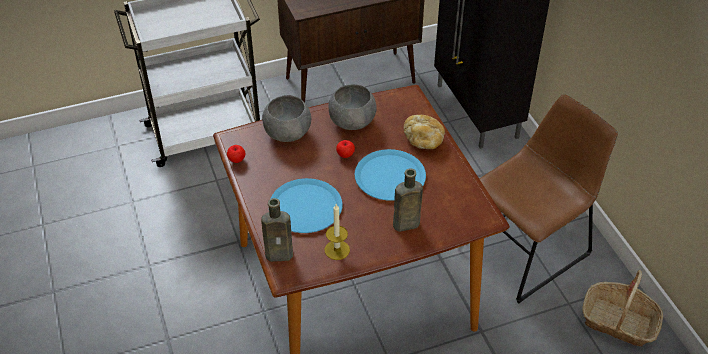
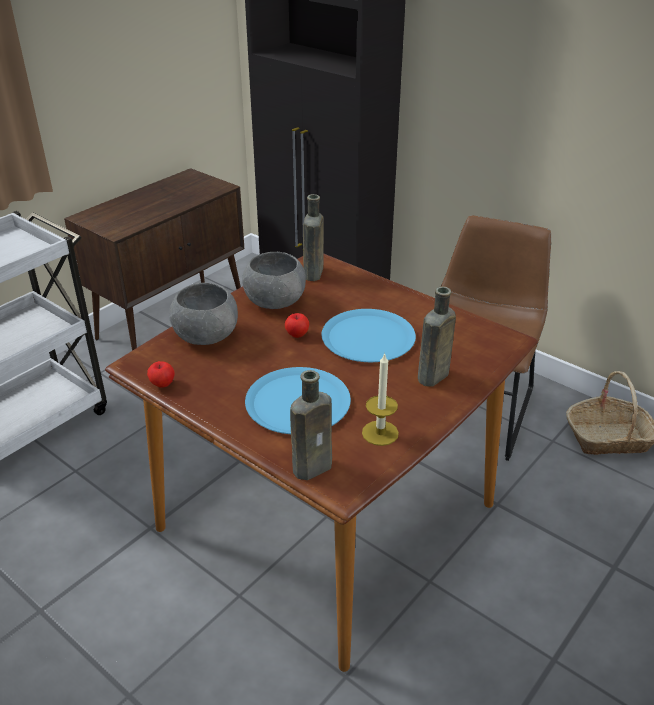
camera: 30 degrees left, 10 degrees down
(396, 107) = (313, 274): none -> brown bottle
(424, 140) = (371, 293): bread -> none

